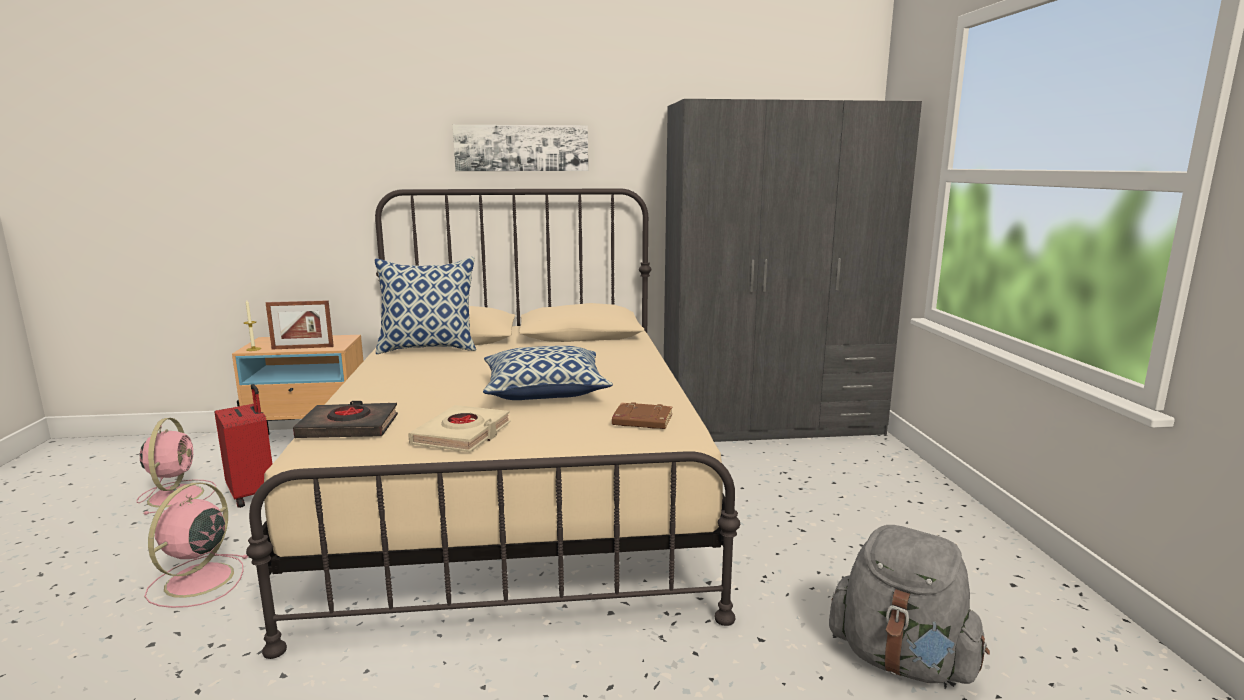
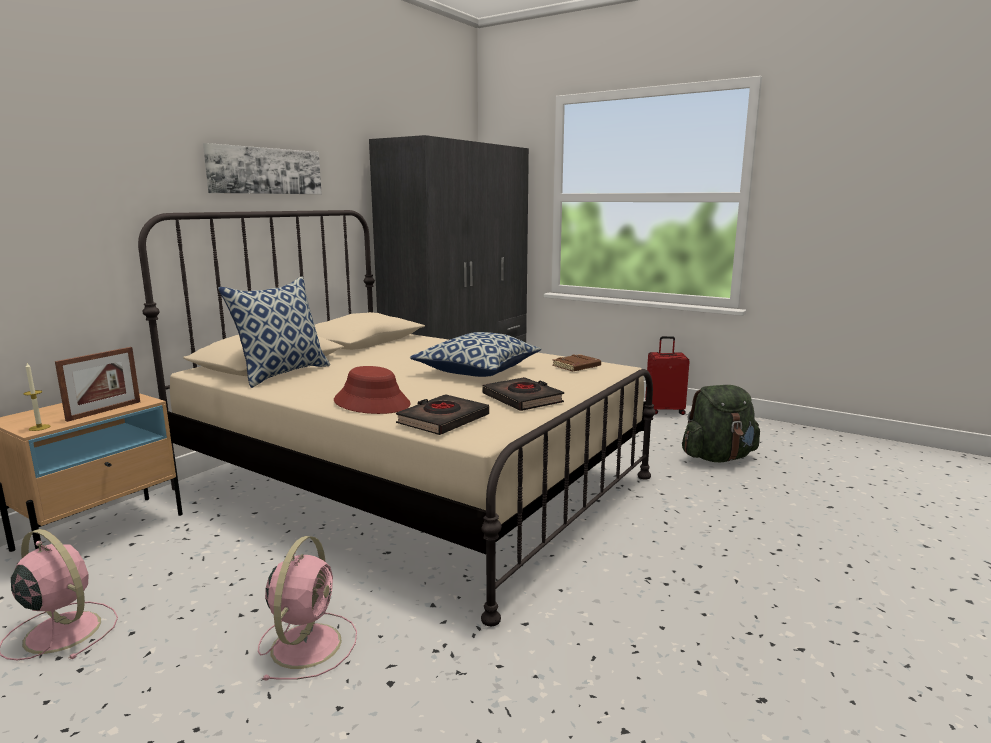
camera: 50 degrees left, 0 degrees up
(197, 582) = (307, 643): pink fan -> pink fan turned 135 degrees counterclockwise
(253, 494) = (164, 584): red suitcase -> red suitcase (665, 411)
(376, 393) = (372, 403): none -> red hat
(462, 435) = (522, 399): beige book -> black book
(901, 661) = (718, 457): grey backpack -> green backpack

